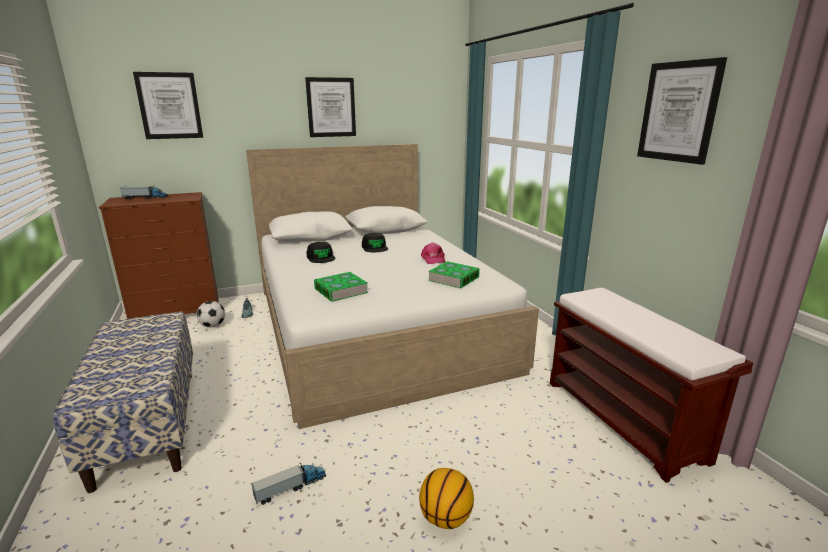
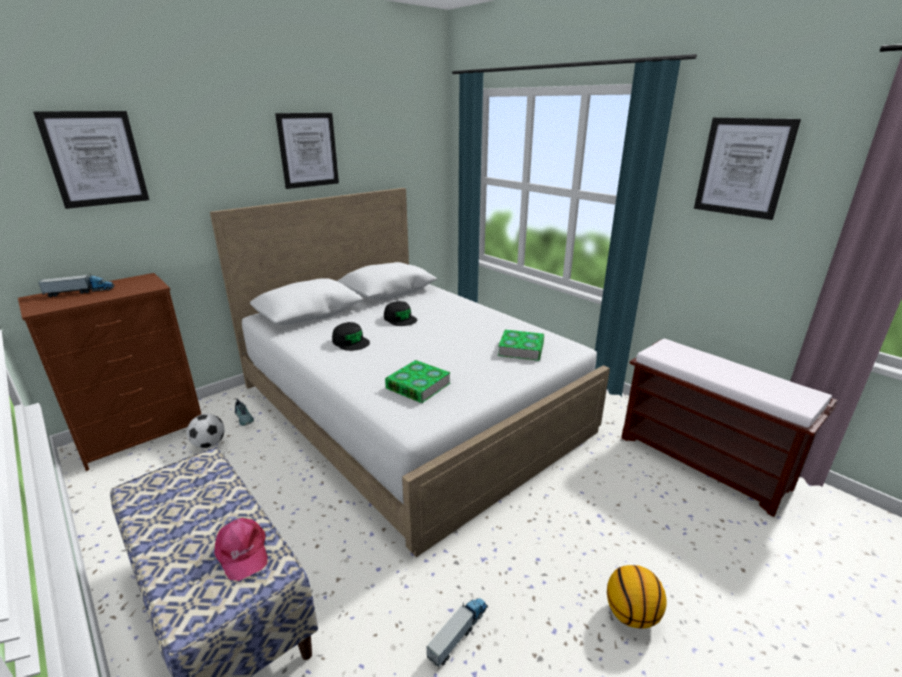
camera: 20 degrees left, 5 degrees up
(433, 259) = (477, 326): pink cap -> pink cap (242, 552)

